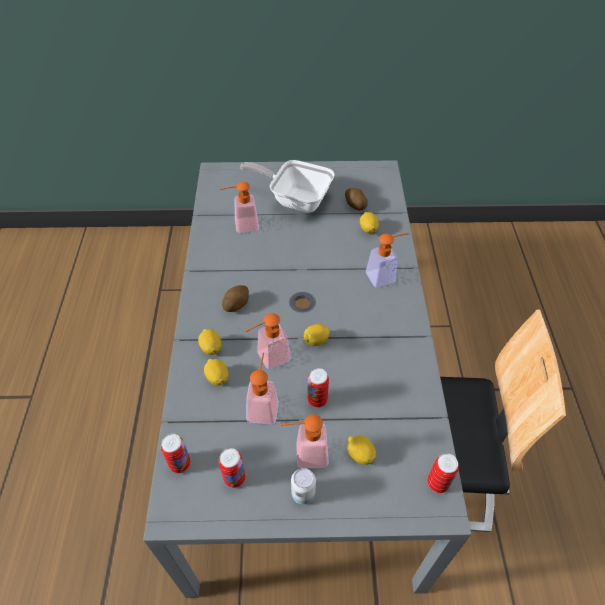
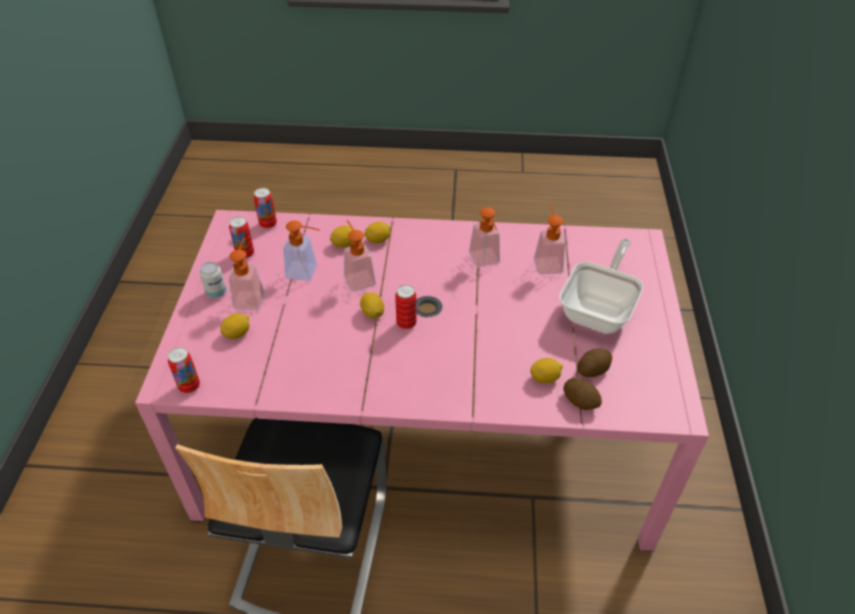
camera: 95 degrees right, 5 degrees down
(236, 304) = (430, 256): potato -> potato (581, 401)
(301, 399) = (427, 431): grey dining table -> pink dining table
(317, 400) = (303, 308): can -> can (406, 323)
(385, 276) = (459, 384): soap dispenser -> soap dispenser (486, 262)

